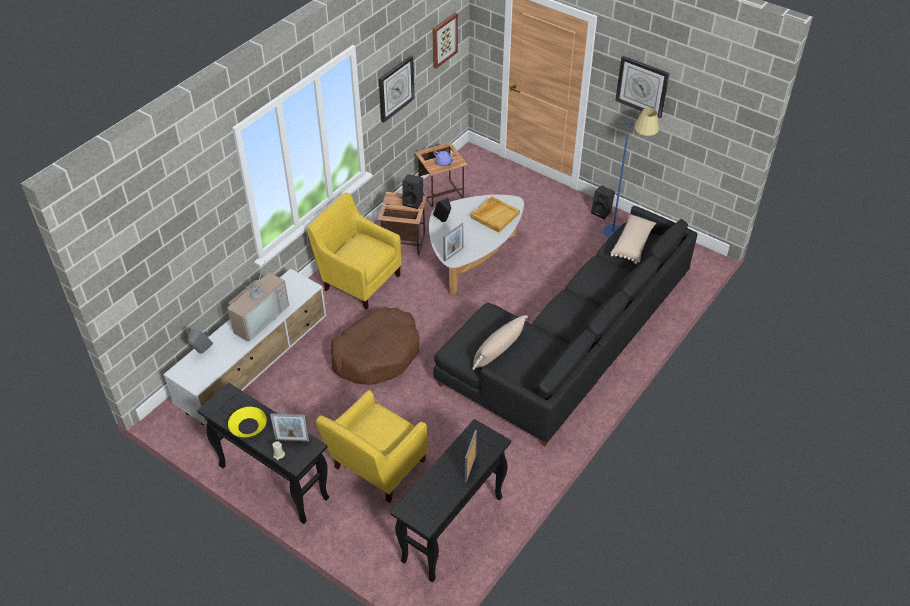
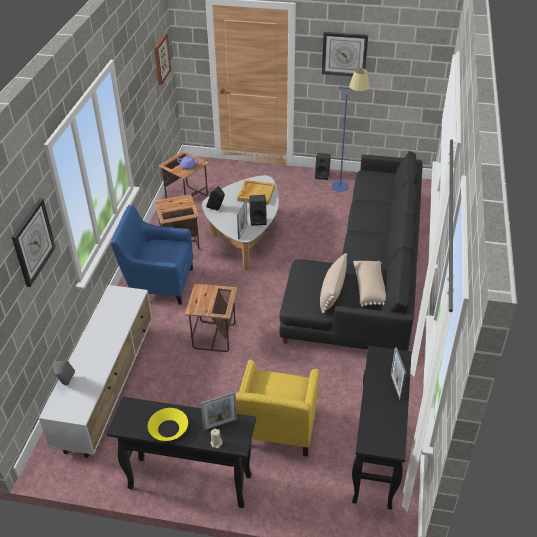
camera: 25 degrees left, 5 degrees down
(258, 317) = (104, 334): television -> none
(358, 279) = (158, 283): yellow armchair -> blue armchair
(377, 354) = (214, 337): brown dog bed -> side table
(395, 88) = (140, 104): wall clock -> wall clock (33, 242)
(413, 202) = (183, 201): black speaker -> black speaker (258, 220)
(633, 244) = (377, 183): beige pillow -> beige pillow (370, 289)

